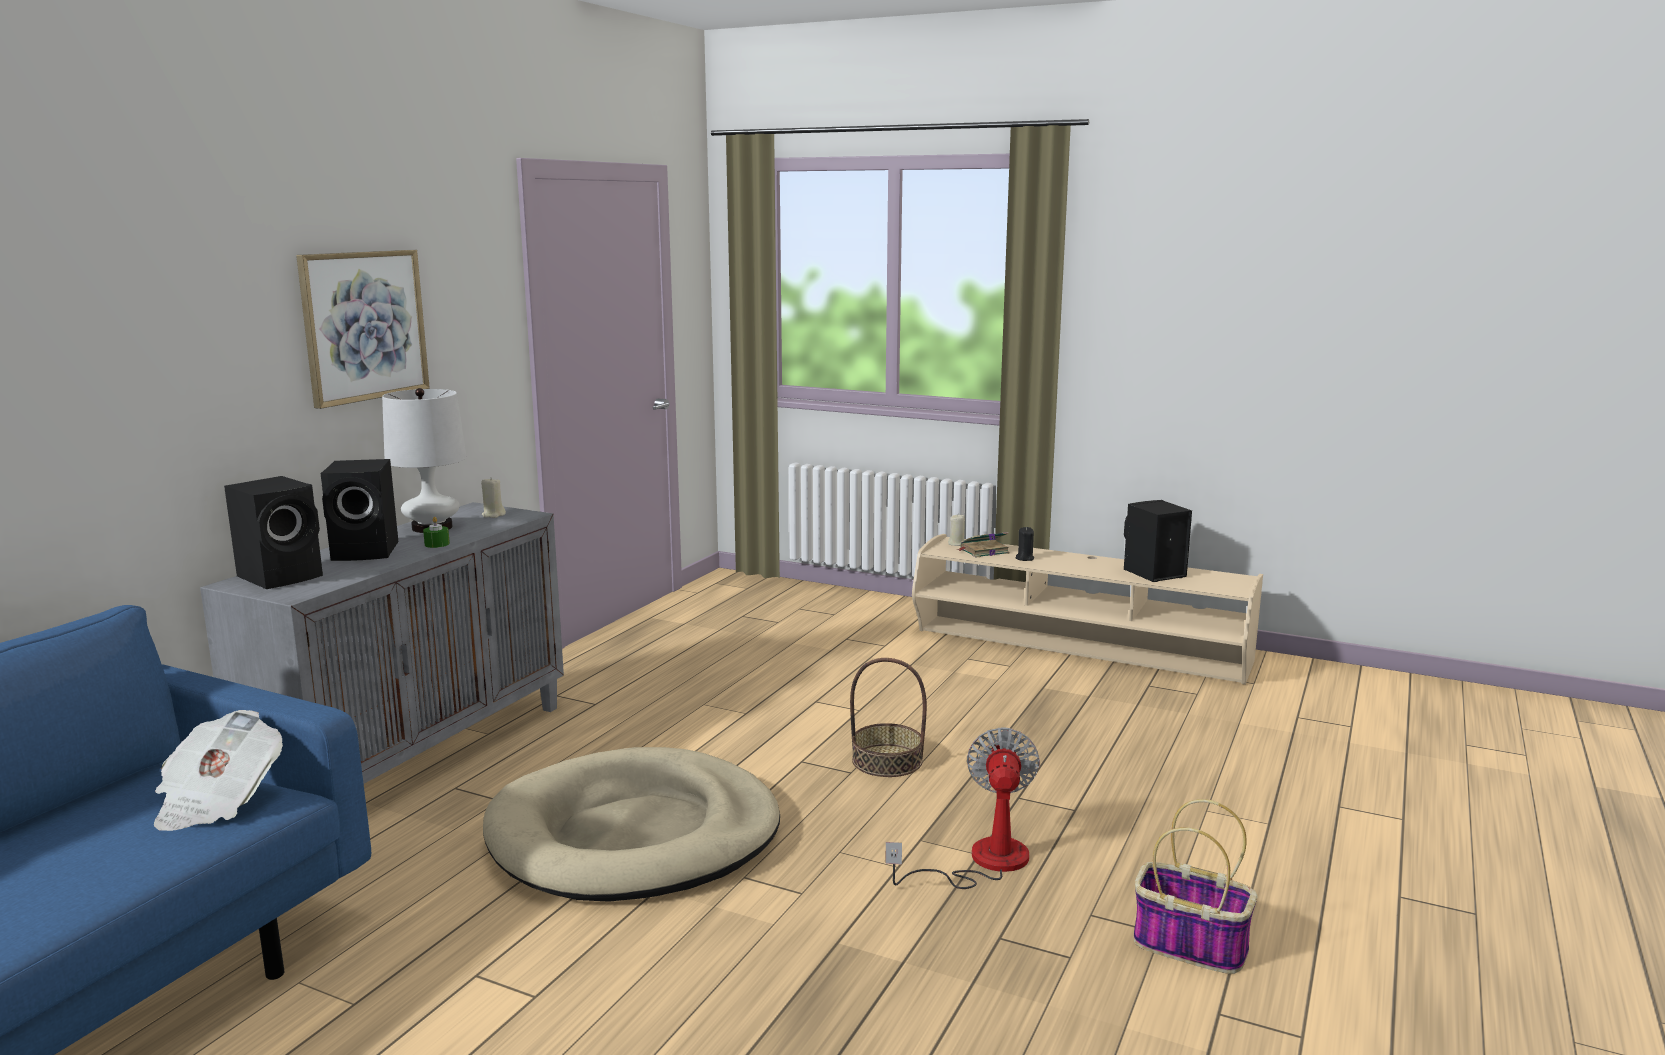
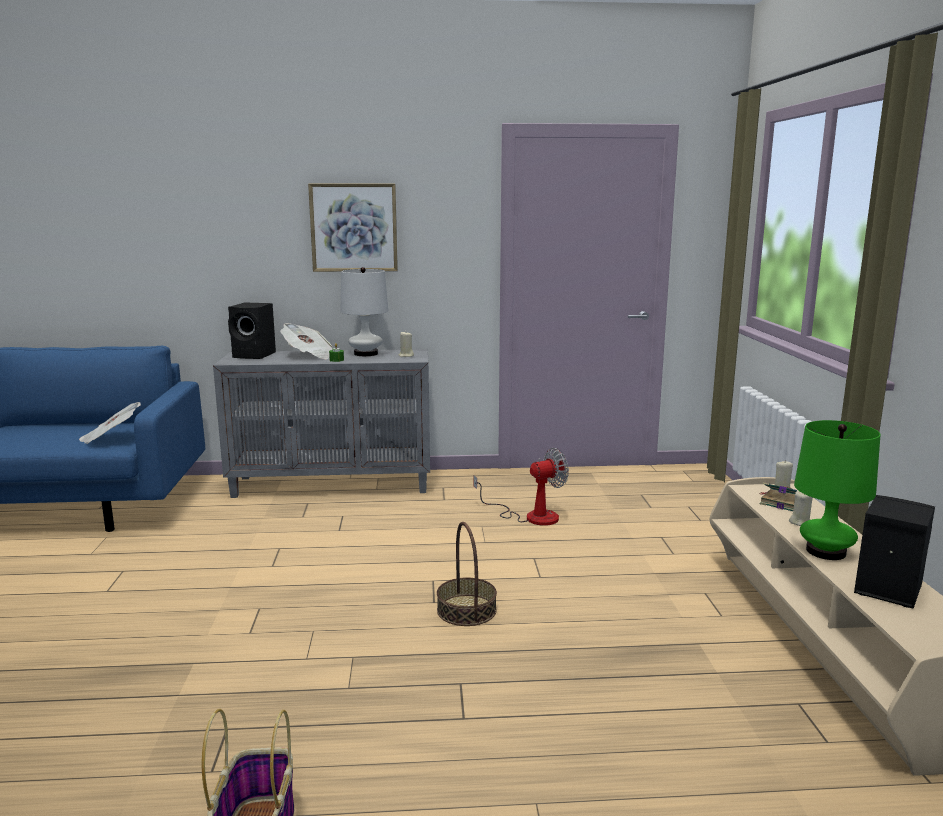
camera: 60 degrees right, 0 degrees up
(368, 552) = (309, 355): black speaker -> newspaper
(634, 835) = (288, 561): beige dog bed -> none
(982, 862) = (336, 692): fan -> fan (531, 516)
(1024, 558) = (800, 522): black candle -> beige candle
(1082, 568) = (826, 551): none -> green table lamp

